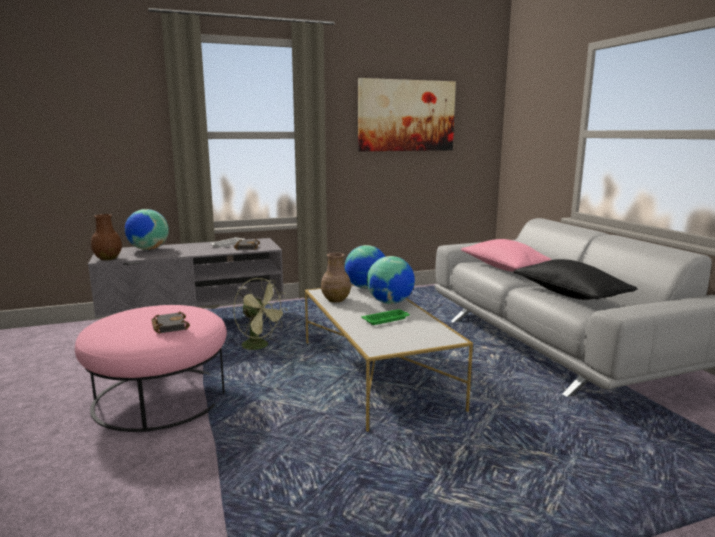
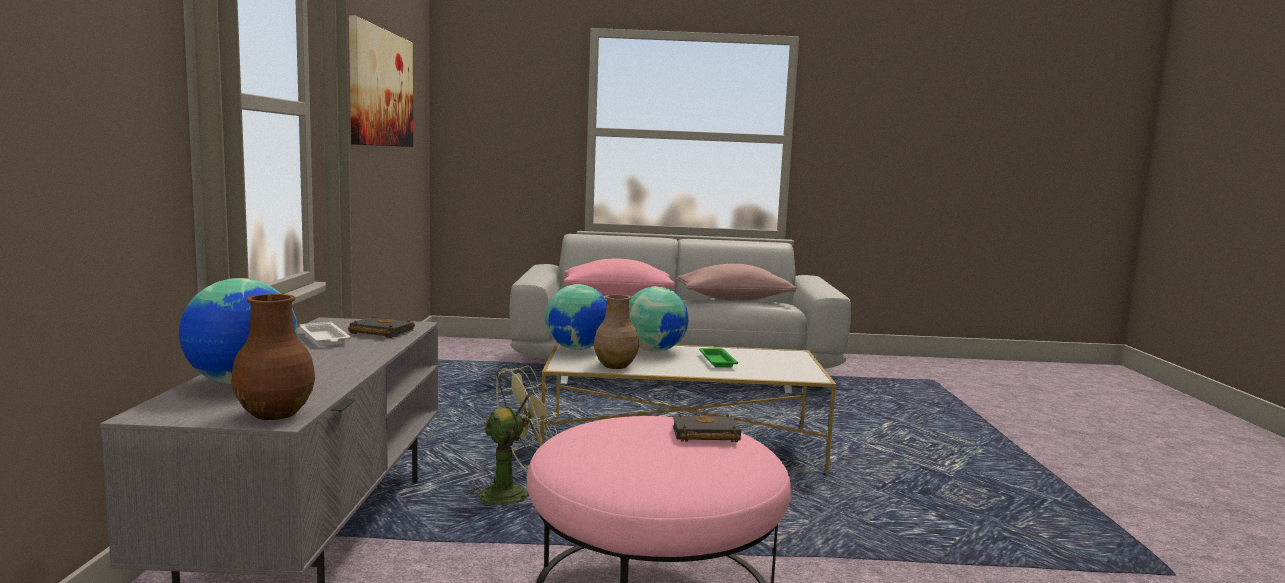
camera: 70 degrees left, 5 degrees down
(570, 294) = (734, 299): black pillow -> pink pillow

